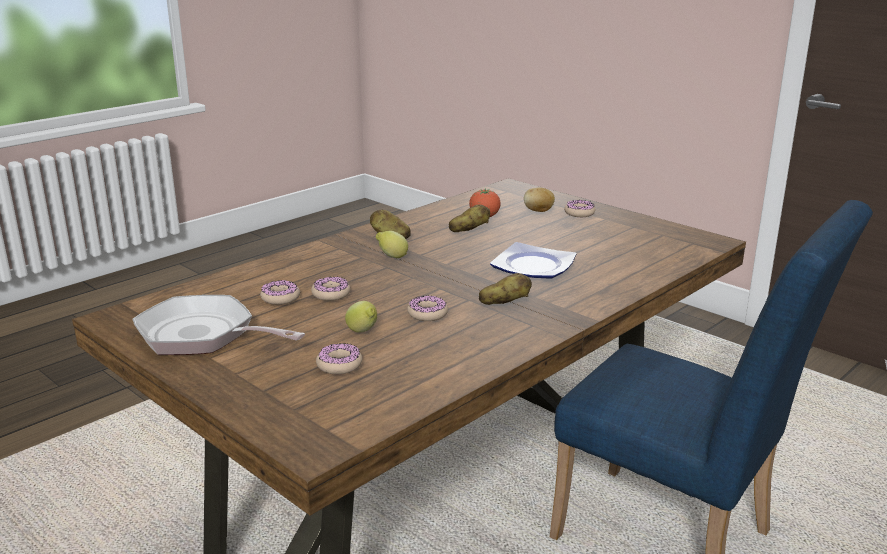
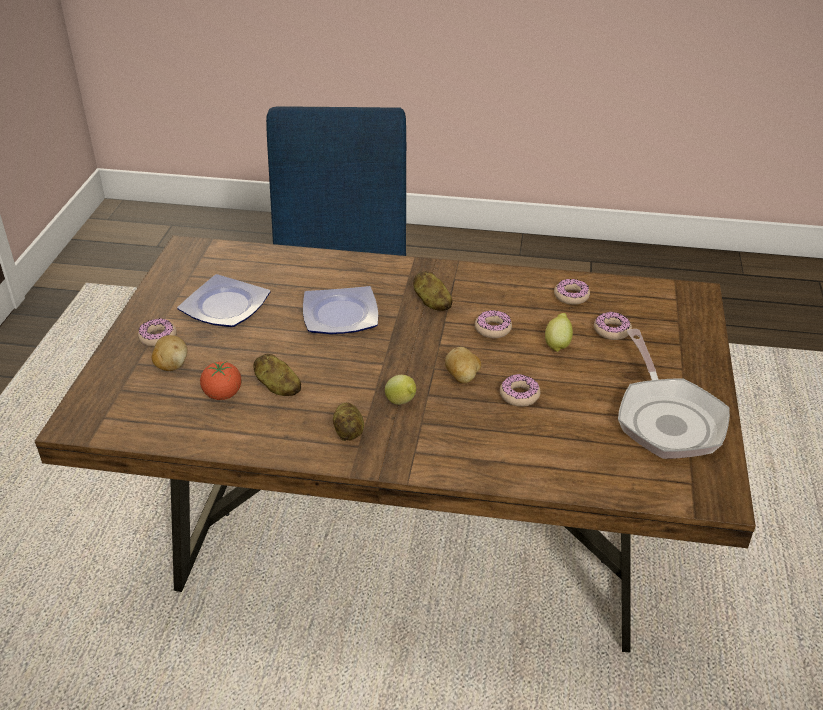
camera: 125 degrees left, 15 degrees up
(280, 298) = (561, 420): donut -> donut (571, 296)
(385, 283) = (462, 378): none -> potato
(599, 236) = (225, 305): none -> plate

